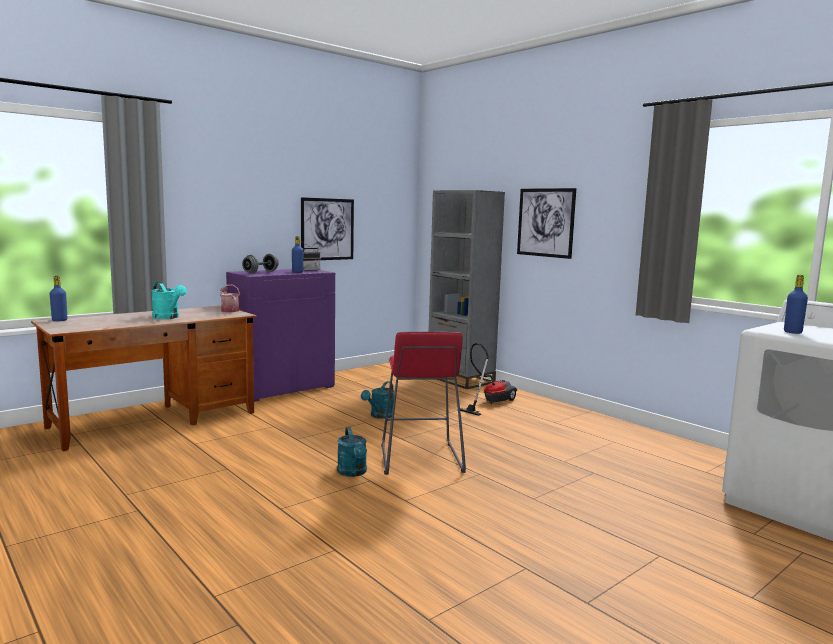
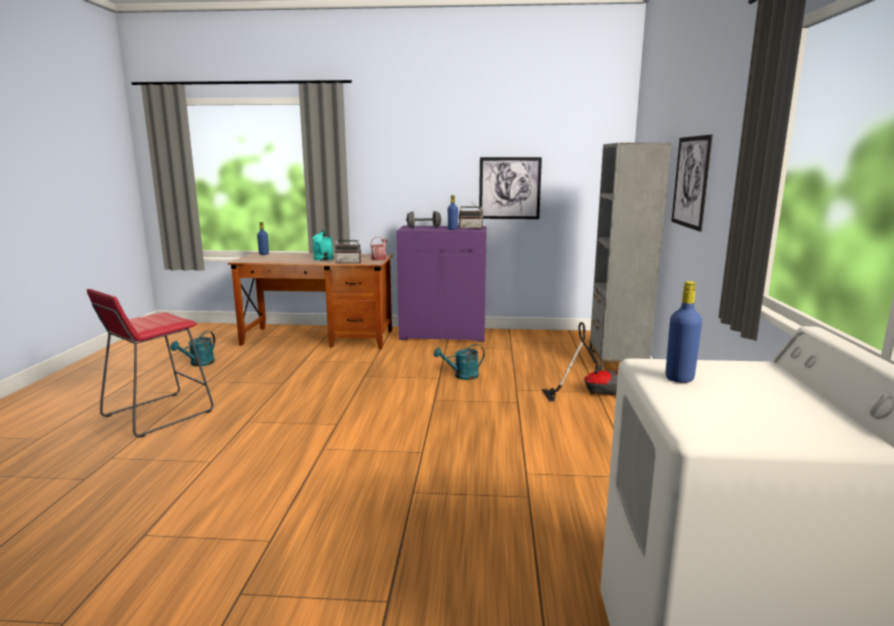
camera: 45 degrees right, 5 degrees up
(213, 316) = (349, 262): none -> radio
(353, 473) = (340, 414): turquoise watering can -> turquoise watering can (199, 364)
(420, 459) = (408, 421): red stool -> red stool (158, 414)

